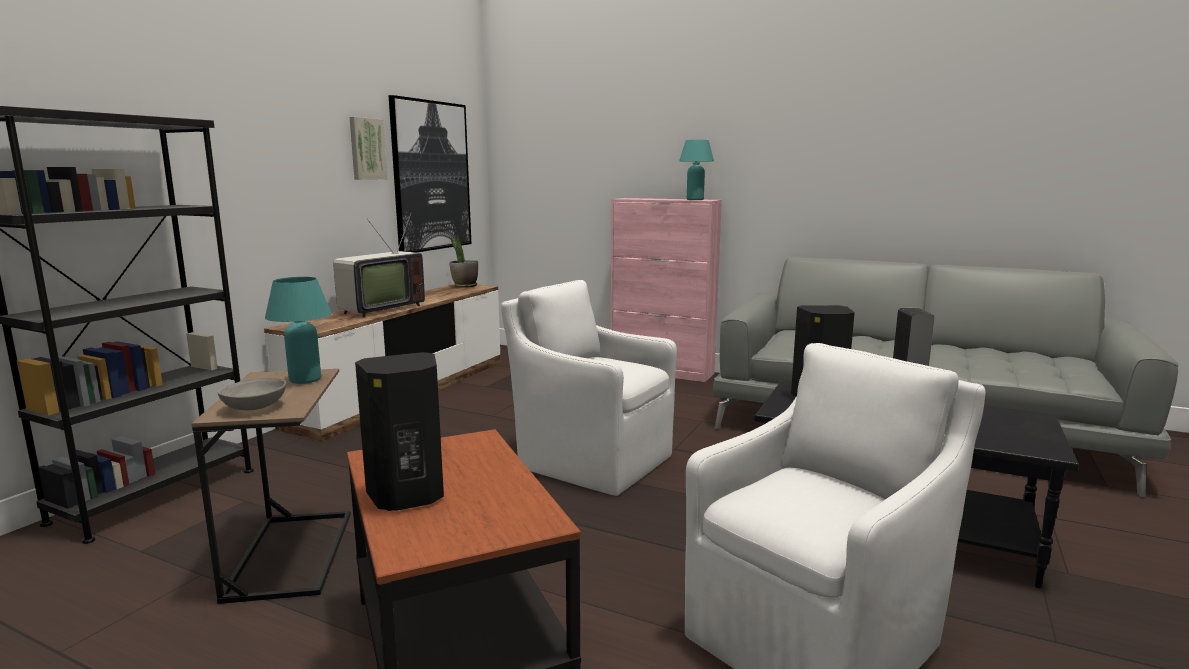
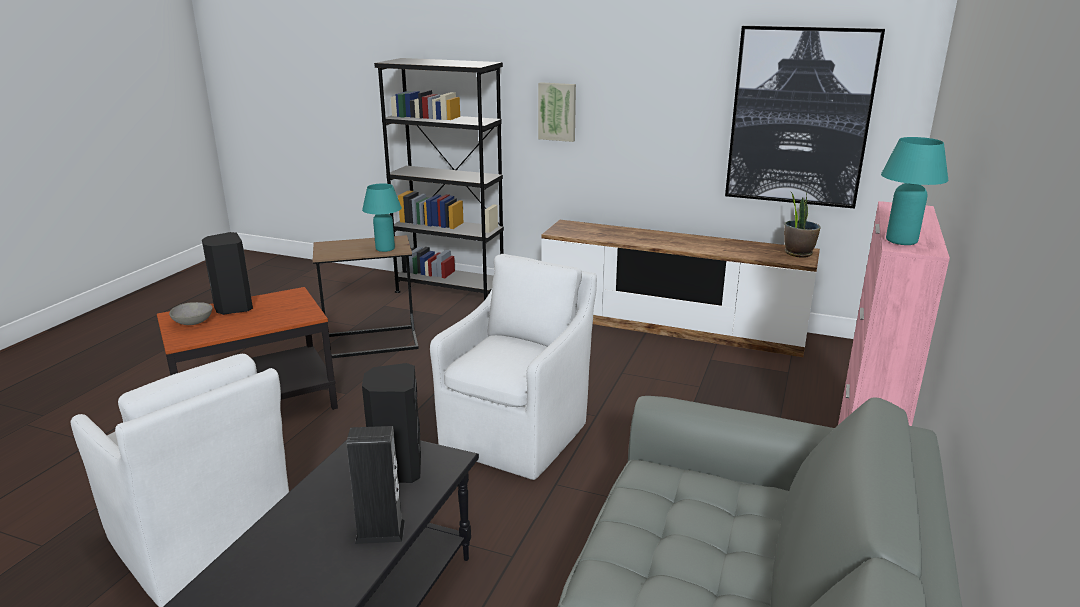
camera: 85 degrees right, 10 degrees up
(255, 408) = (332, 248): grey bowl -> grey bowl (192, 323)
(366, 149) = (699, 83): picture -> picture (557, 111)
(379, 309) = (645, 238): television -> none

